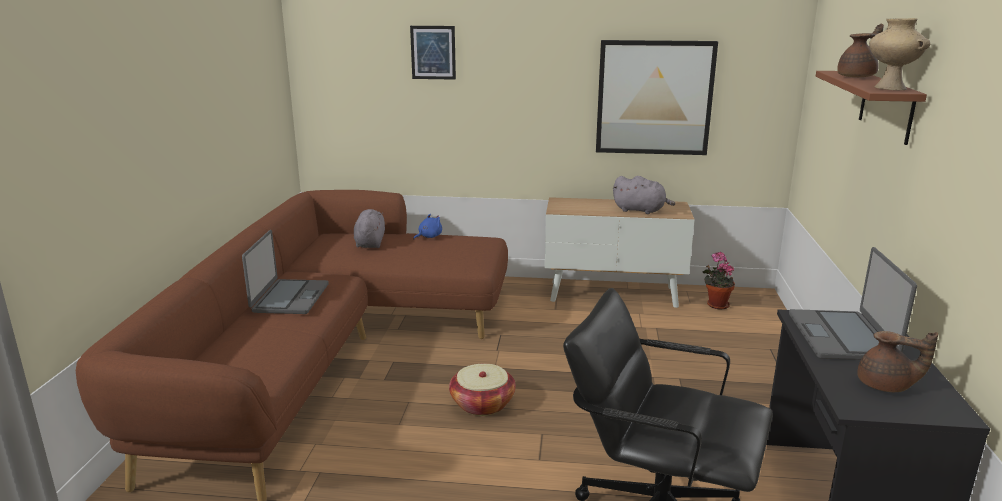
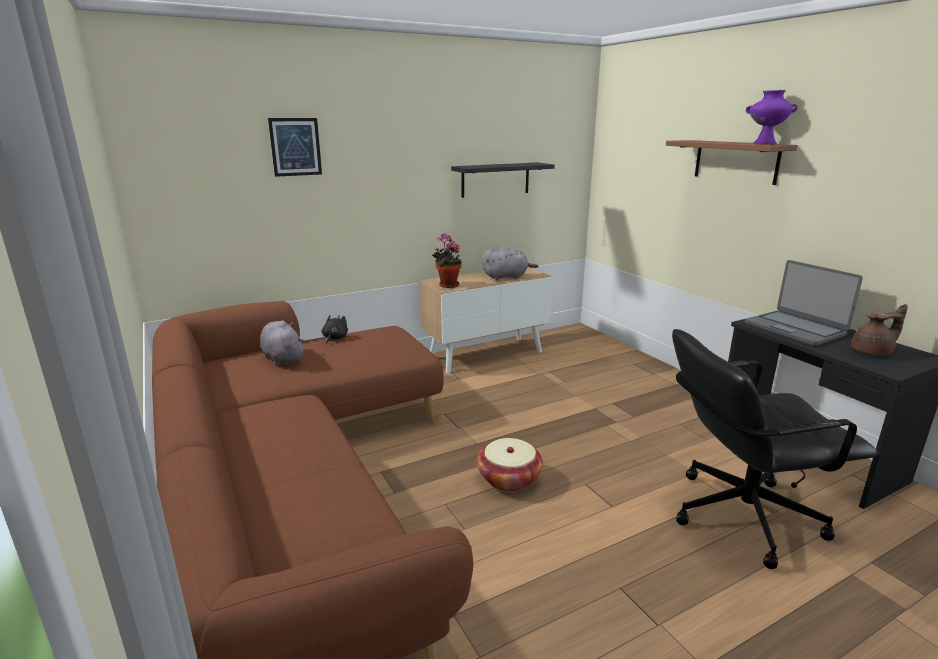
camera: 35 degrees left, 0 degrees up
(289, 298) = (274, 438): laptop -> none
(428, 237) = (334, 338): blue plush toy -> black plush toy
(654, 97) = (495, 179): picture -> black shelf
(715, 305) = (562, 343): potted plant -> potted plant (447, 285)
(858, 76) = (710, 141): brown teapot -> none
(889, 88) = (764, 143): beige vase -> purple vase

